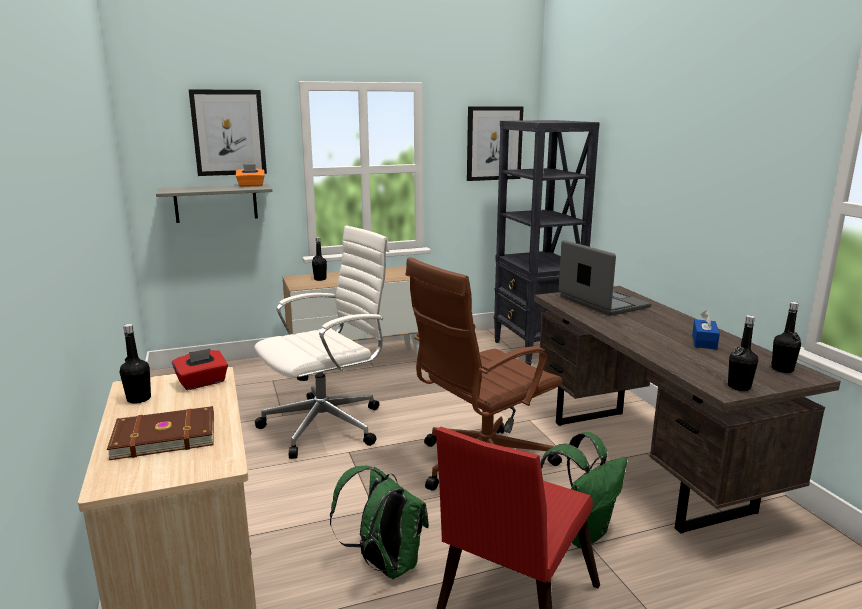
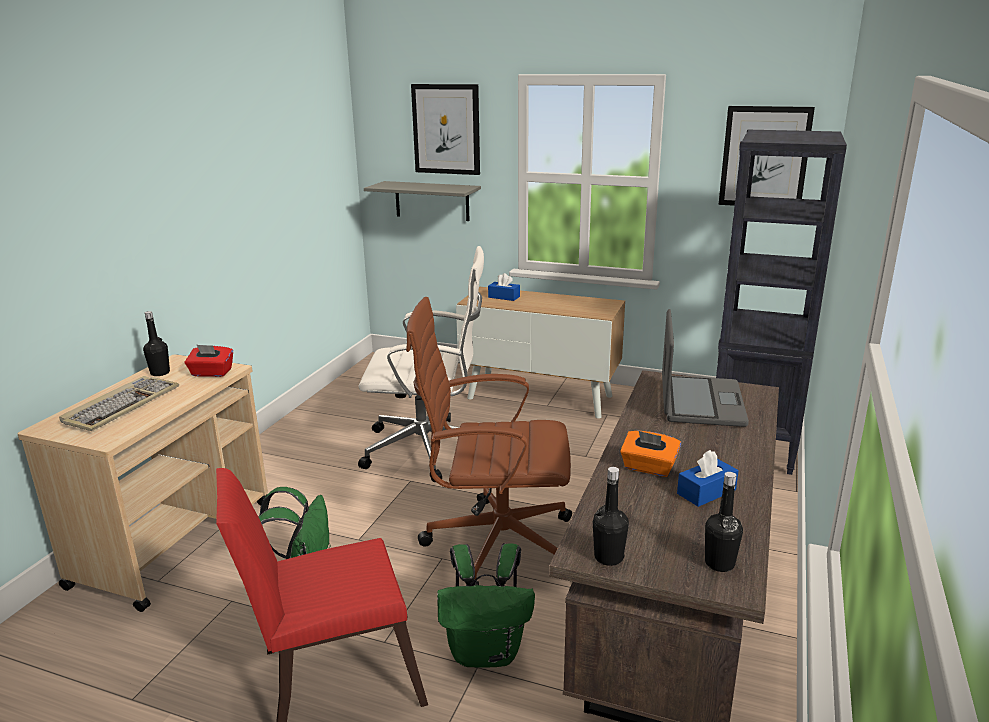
camera: 40 degrees right, 5 degrees up
(164, 436) = (122, 406): brown book -> keyboard
(251, 186) = (458, 187): orange tissue box -> orange tissue box (648, 467)
(320, 279) = (504, 297): black bottle -> blue tissue box

